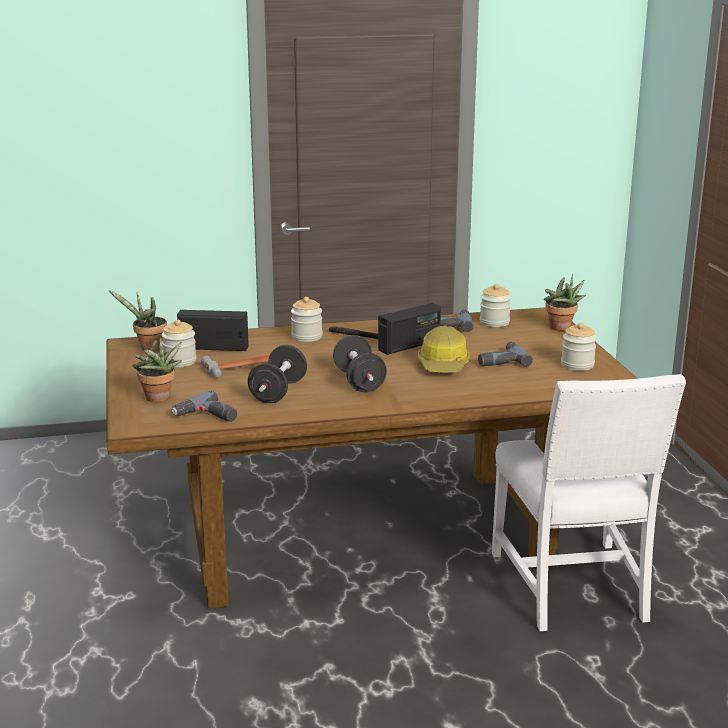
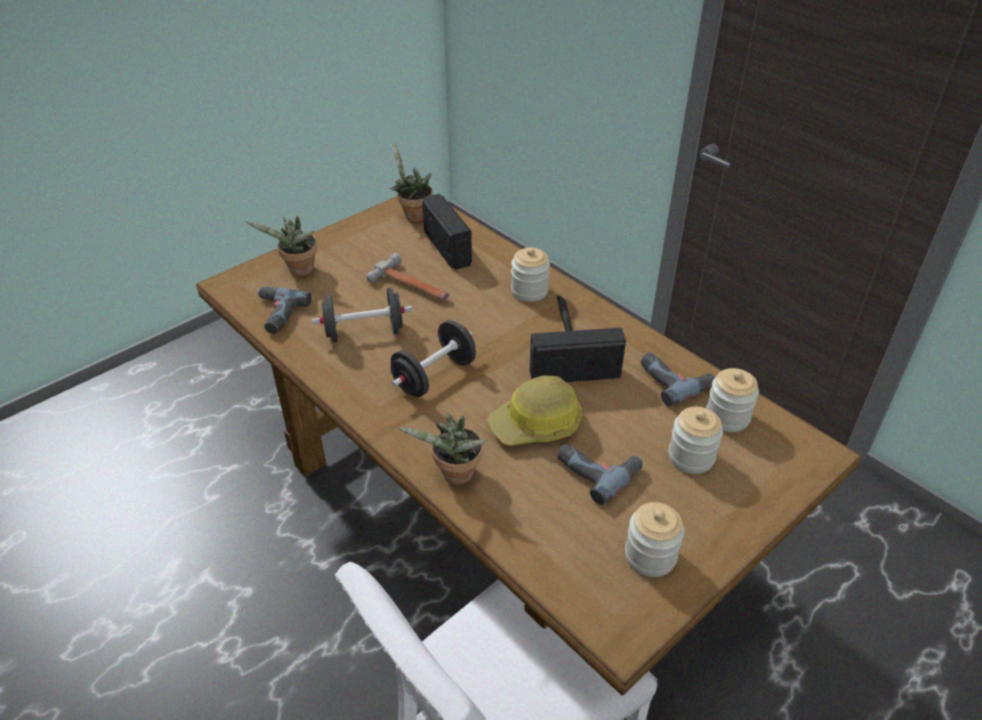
camera: 60 degrees right, 20 degrees up
(180, 361) = (395, 245): jar -> jar (691, 457)
(409, 345) = (574, 373): radio -> radio turned 150 degrees clockwise
(561, 328) = (776, 492): potted plant -> potted plant (455, 476)

